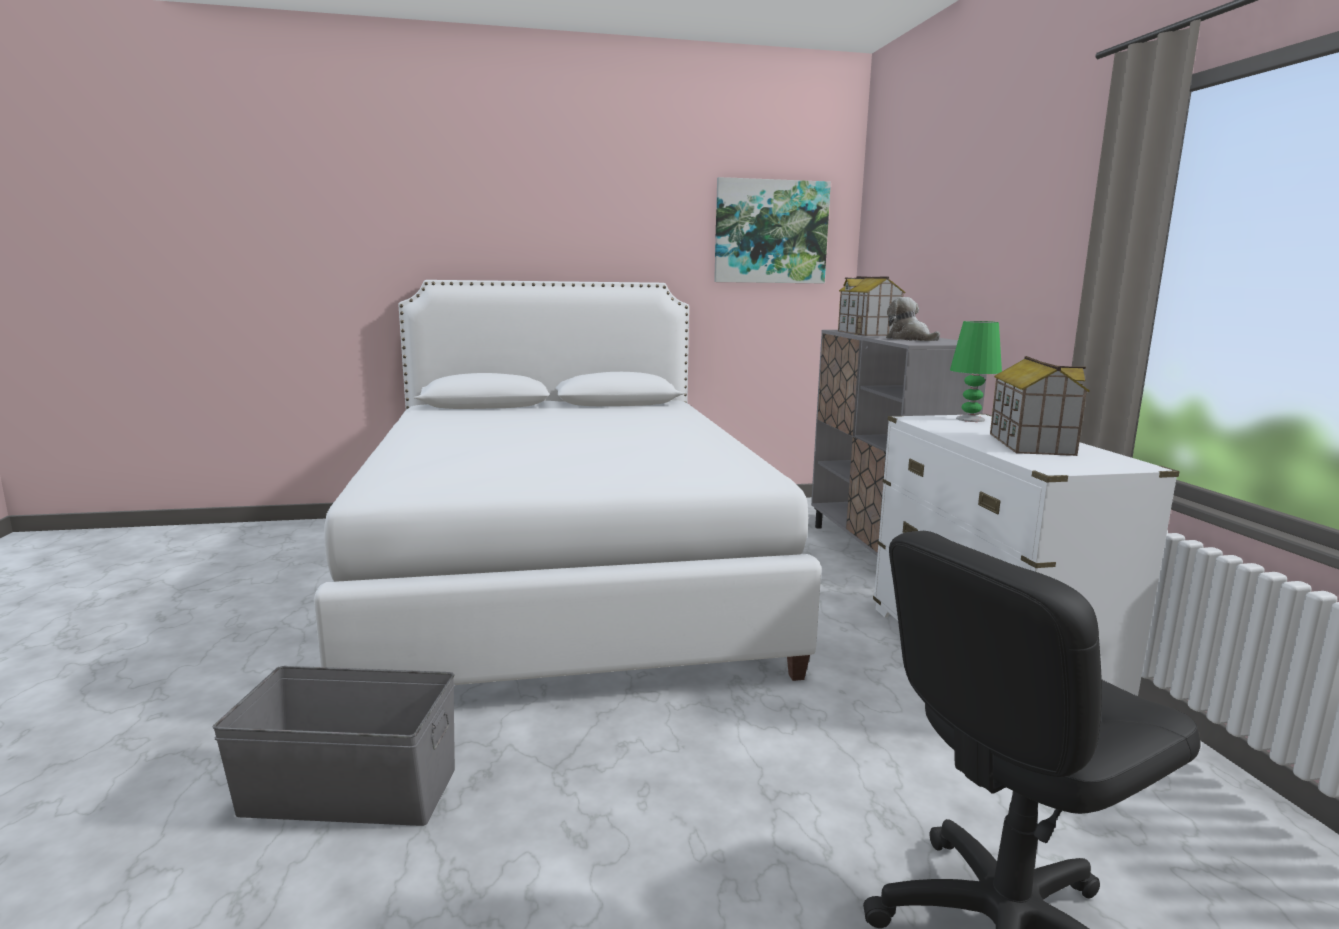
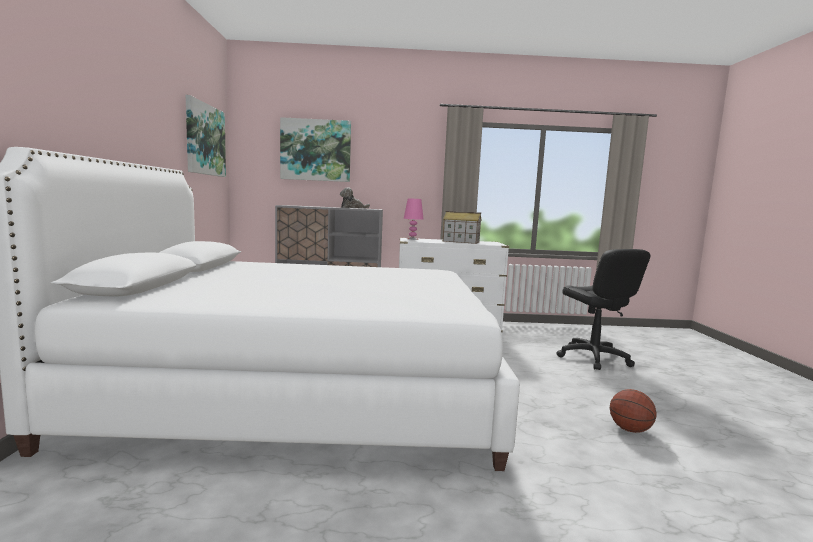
camera: 80 degrees left, 5 degrees down
(350, 792) = (574, 460): grey storage box -> none
(459, 899) = (630, 430): none -> basketball
(868, 333) = (311, 206): toy house -> none
(930, 223) = (316, 150): none -> picture
(970, 419) = (412, 239): green table lamp -> pink table lamp

